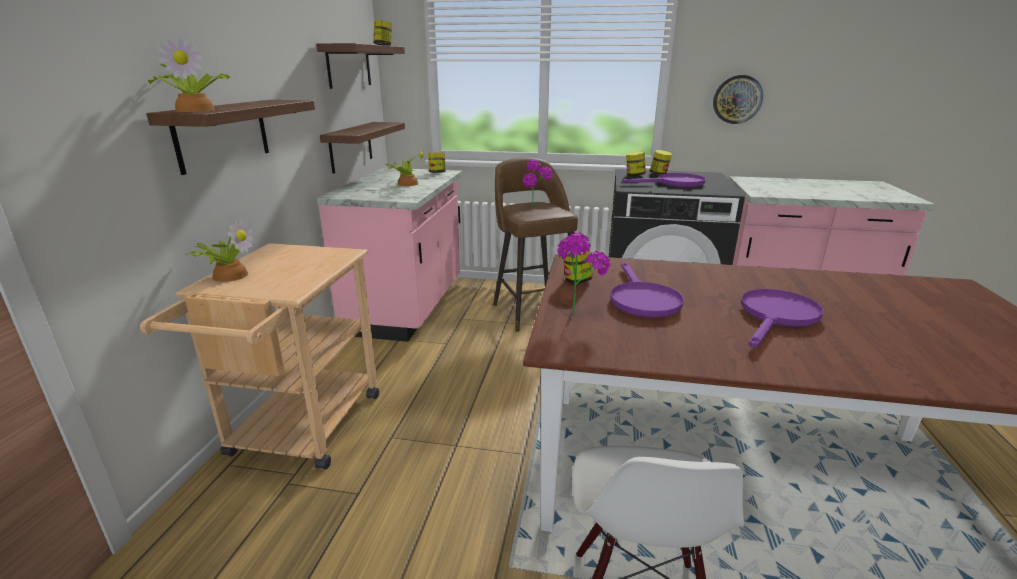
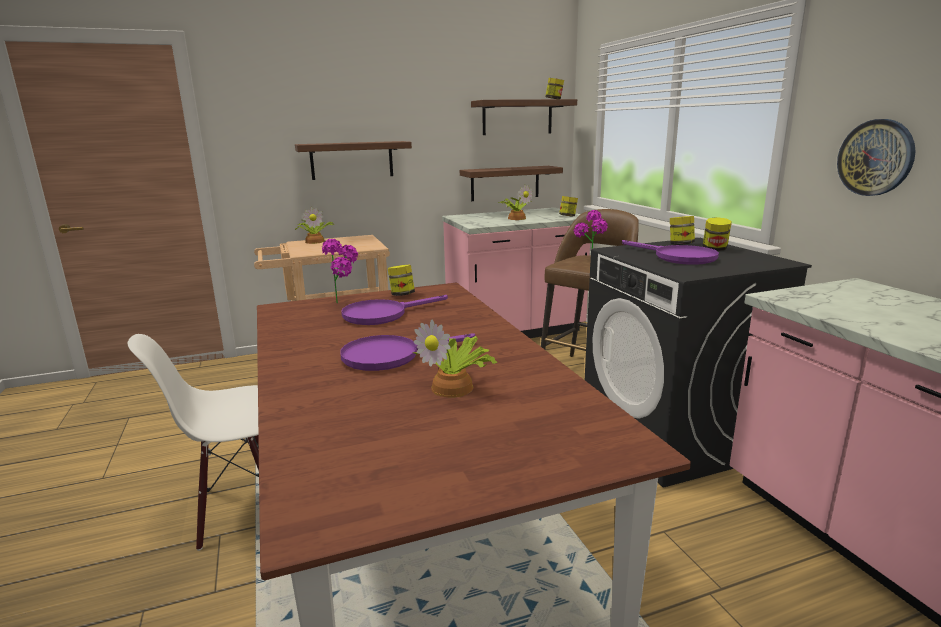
camera: 60 degrees right, 5 degrees down
(197, 110) = (313, 143): potted plant -> potted plant (455, 387)
(777, 317) = (391, 355): purple frying pan -> purple frying pan turned 150 degrees clockwise

